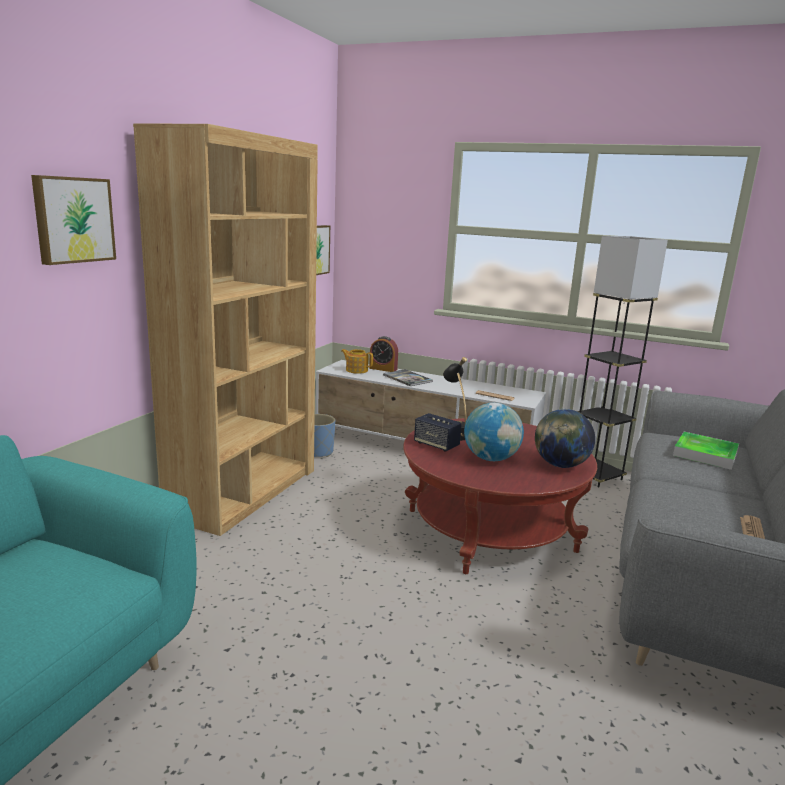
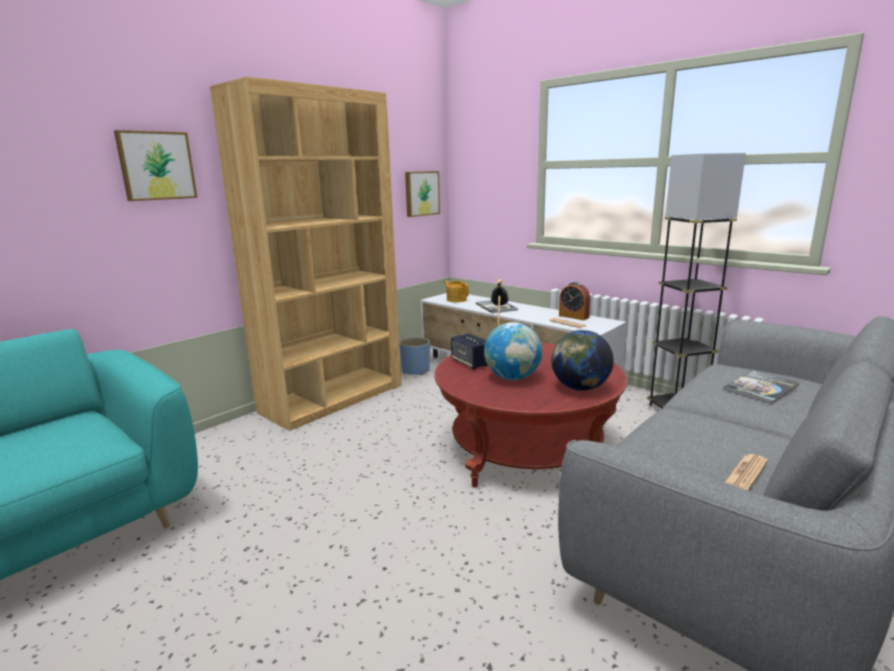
camera: 20 degrees right, 0 degrees up
(383, 369) = (481, 299): alarm clock -> alarm clock (573, 316)
(705, 454) = (761, 387): tray -> book

